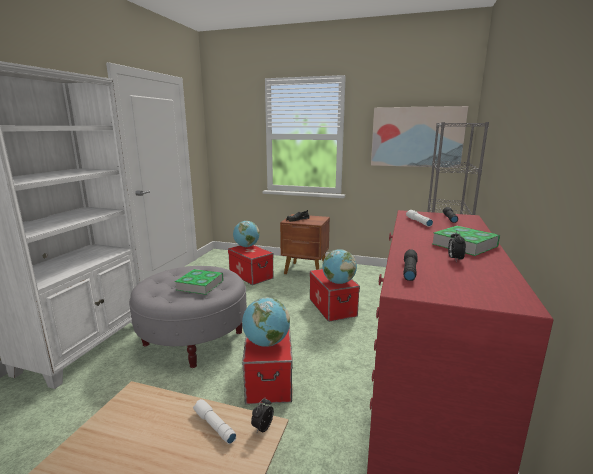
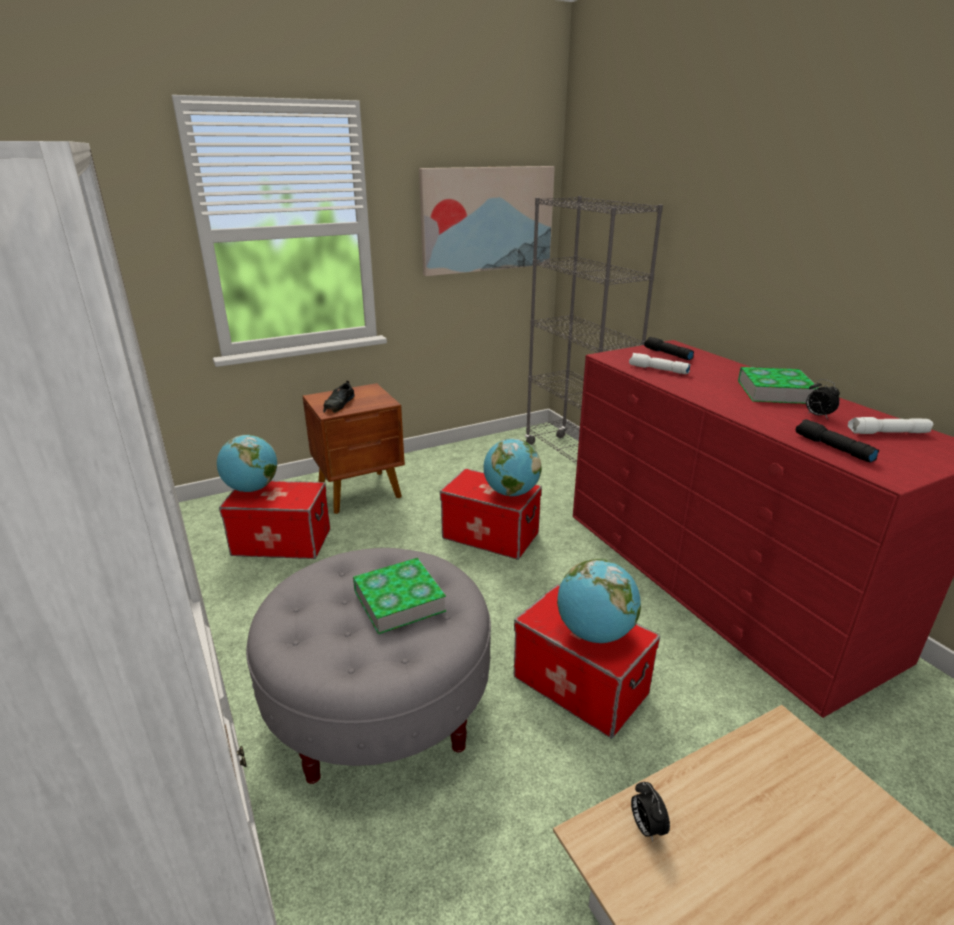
camera: 45 degrees left, 10 degrees up
(213, 426) = (750, 779): white flashlight -> white flashlight (887, 433)
(262, 427) = (784, 734): alarm clock -> alarm clock (646, 827)

